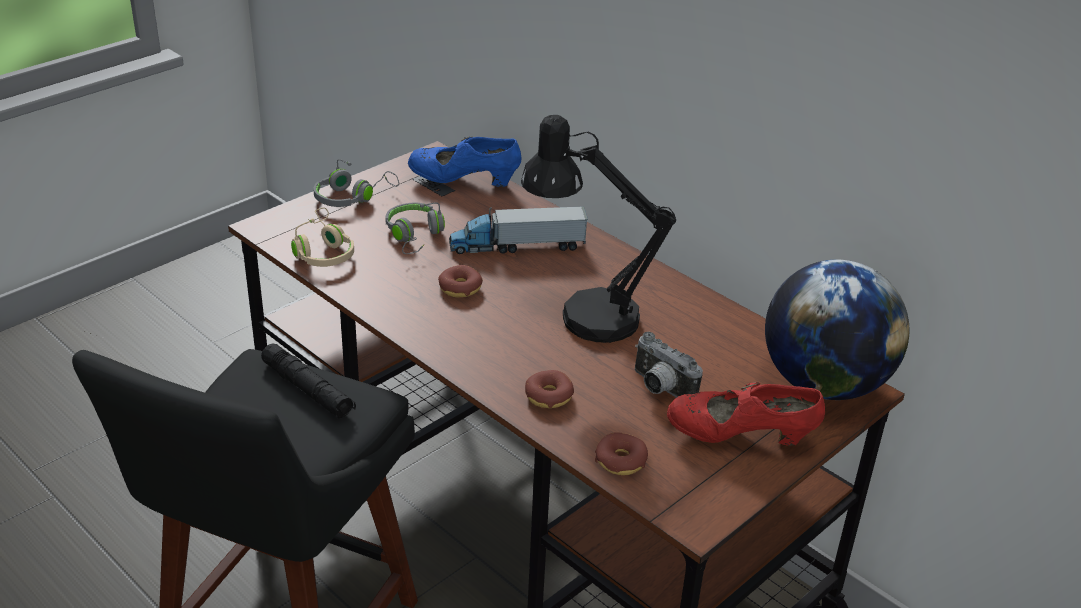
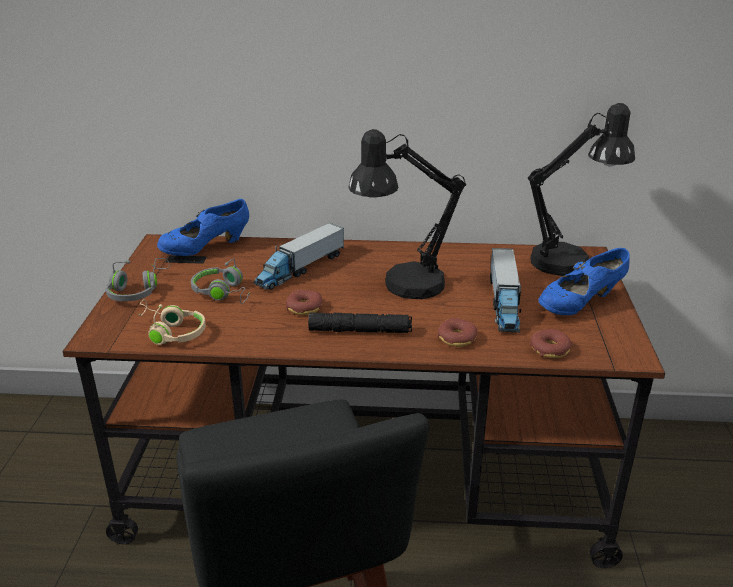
camera: 40 degrees left, 5 degrees down
(308, 390) = (275, 431): black flashlight -> black flashlight (360, 331)
(659, 388) = (504, 302): camera -> toy truck
(740, 437) = (580, 304): red shoe -> blue shoe
(823, 384) = (569, 260): globe -> black table lamp

